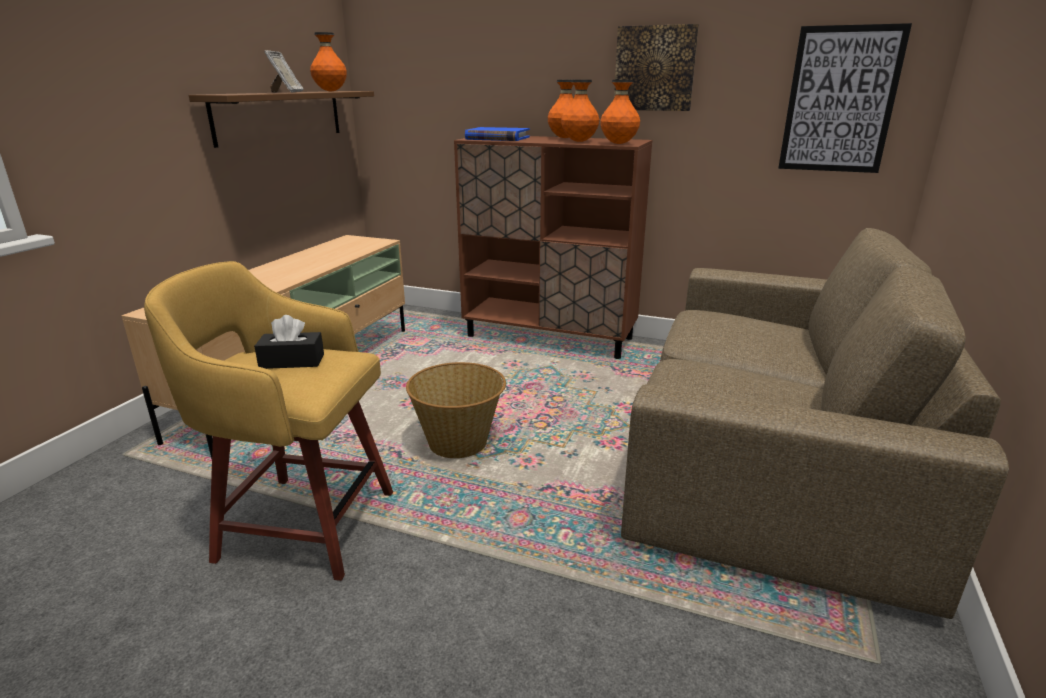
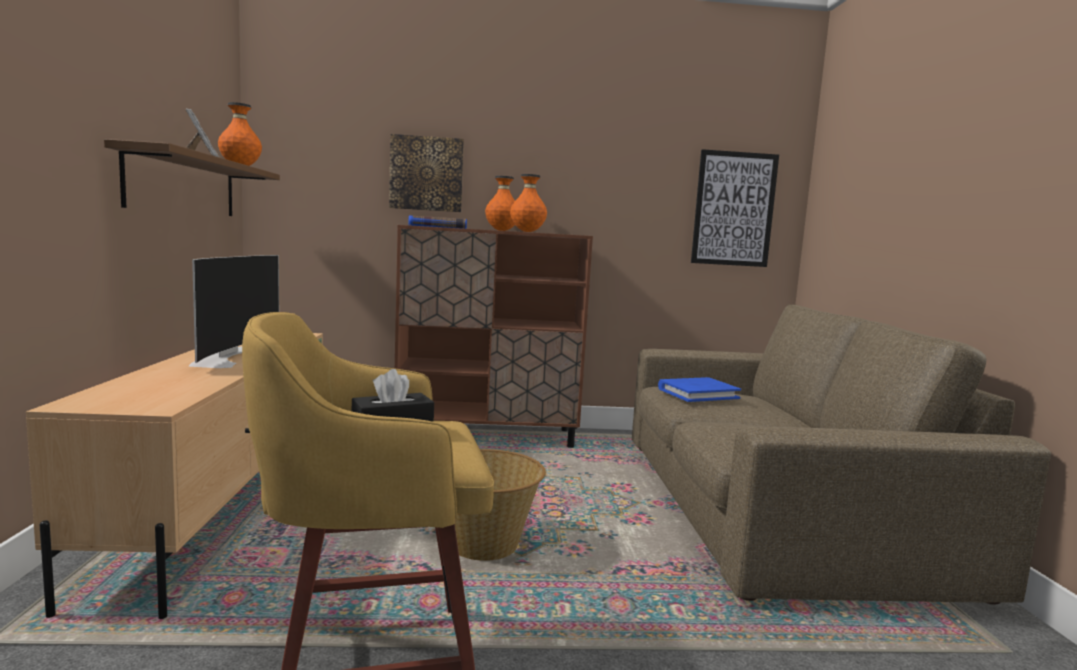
camera: 25 degrees left, 15 degrees down
(300, 265) = (232, 355): none -> television
(618, 144) = (569, 234): orange vase -> none
(654, 68) = (583, 174): picture -> picture (426, 174)
(718, 325) = (698, 393): none -> blue book

